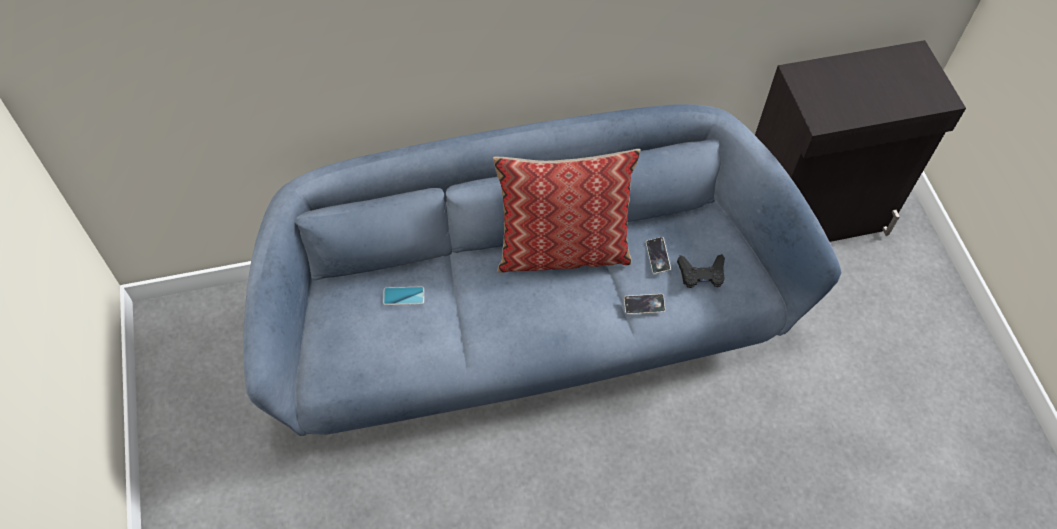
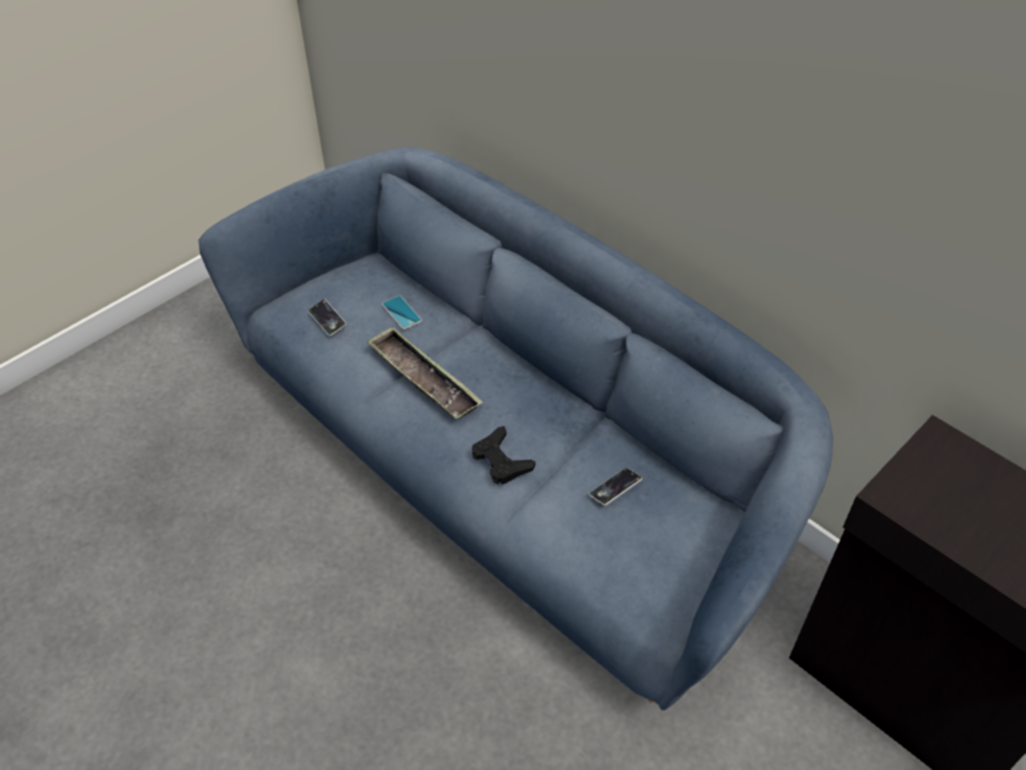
camera: 60 degrees right, 10 degrees down
(481, 316) = (423, 379): none -> tray
(562, 249) = (554, 403): pillow -> none
(644, 305) = (544, 508): phone -> phone (327, 320)
(701, 274) = (629, 542): black game controller -> black game controller (501, 460)

